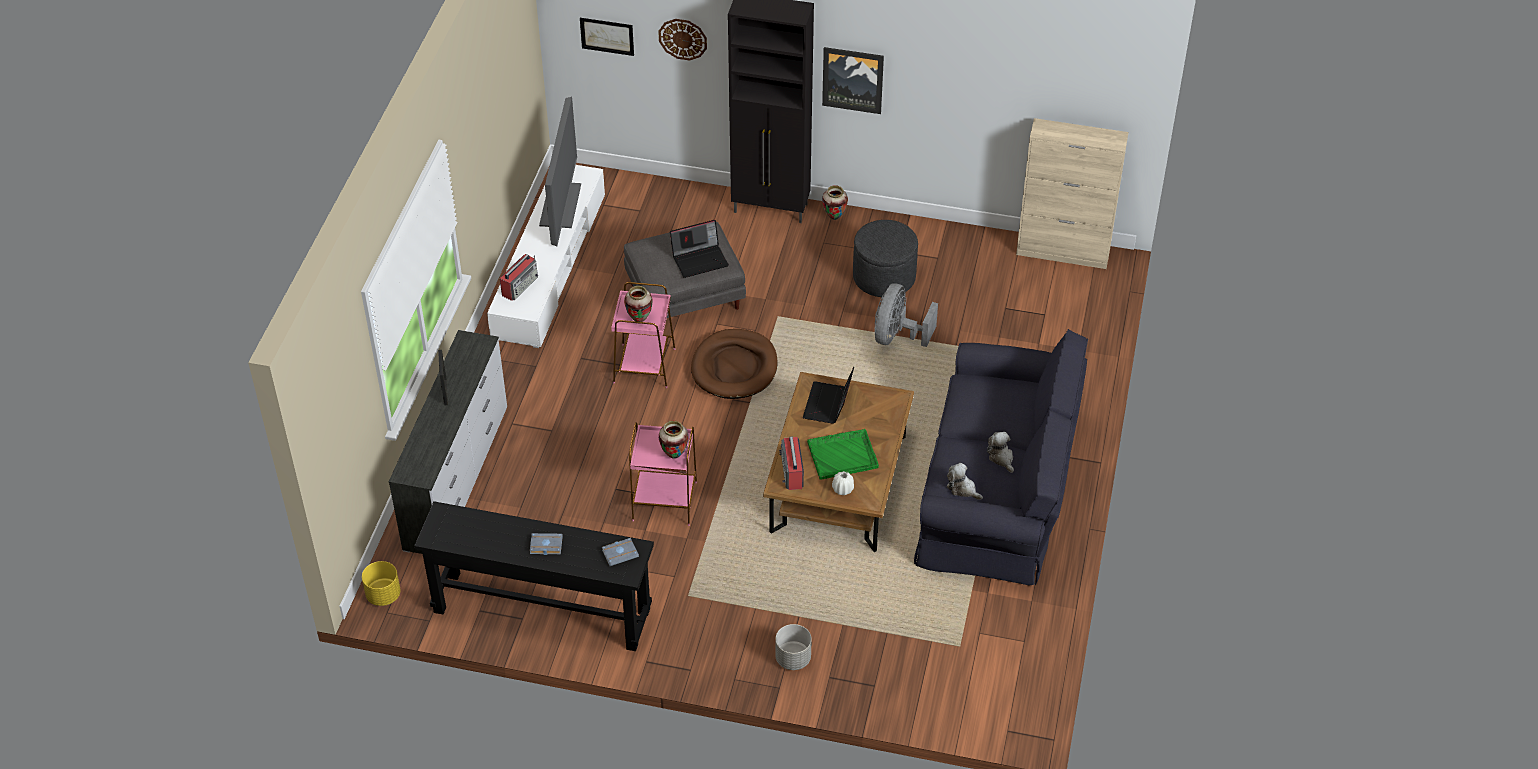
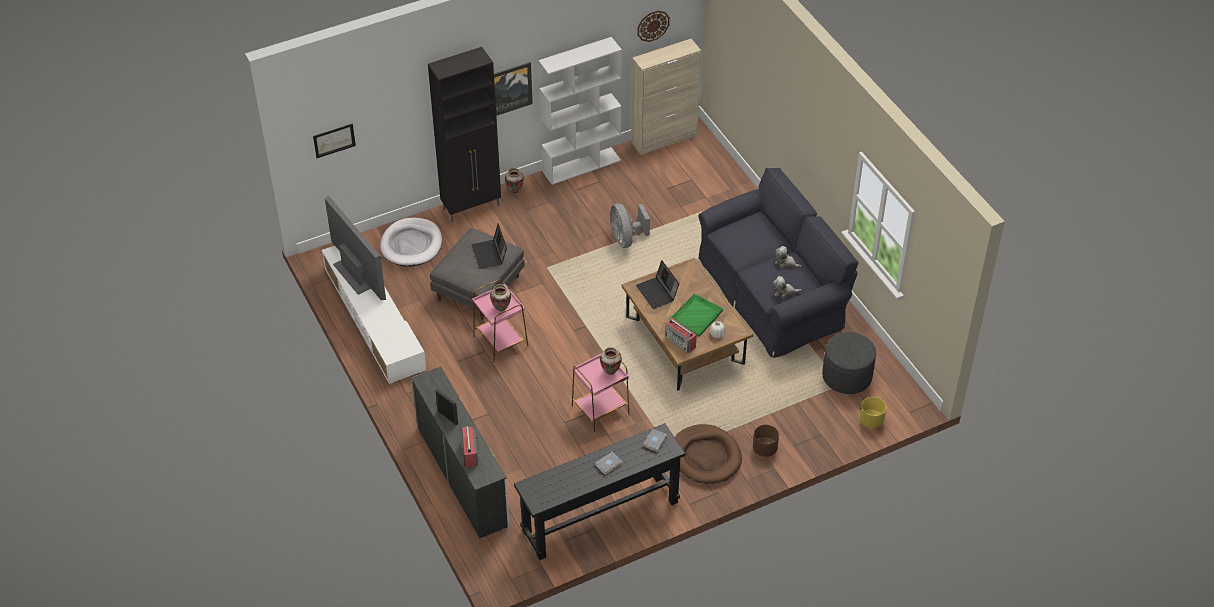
camera: 40 degrees left, 0 degrees up
(383, 595) = (497, 571): yellow planter -> yellow planter (871, 421)
(520, 285) = (388, 337): radio -> radio (470, 452)
(668, 212) = (411, 245): none -> white dog bed
(683, 39) = (389, 116): wall clock -> wall clock (653, 25)
(700, 259) = (490, 255): laptop -> laptop turned 135 degrees clockwise
(734, 367) = (554, 311): brown dog bed -> brown dog bed (706, 456)
(792, 658) = (764, 449): grey planter -> brown planter
(884, 277) = (581, 209): grey ottoman -> grey ottoman (847, 376)
(937, 230) = (581, 165): none -> white bookcase

